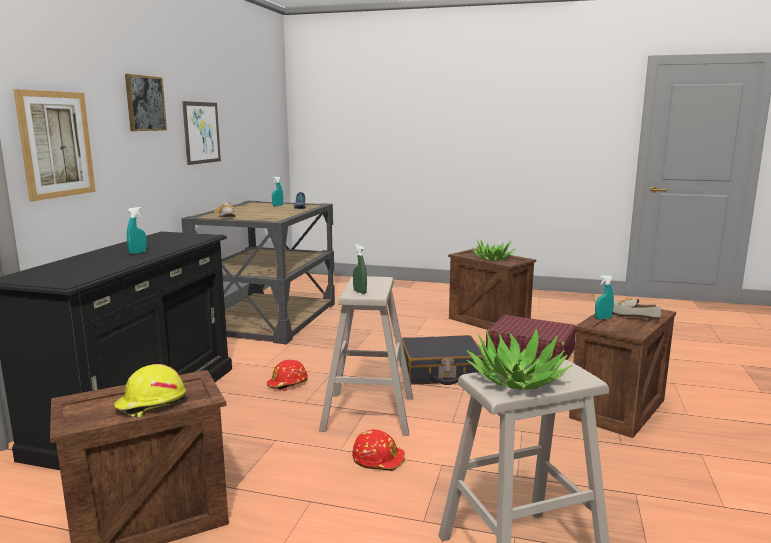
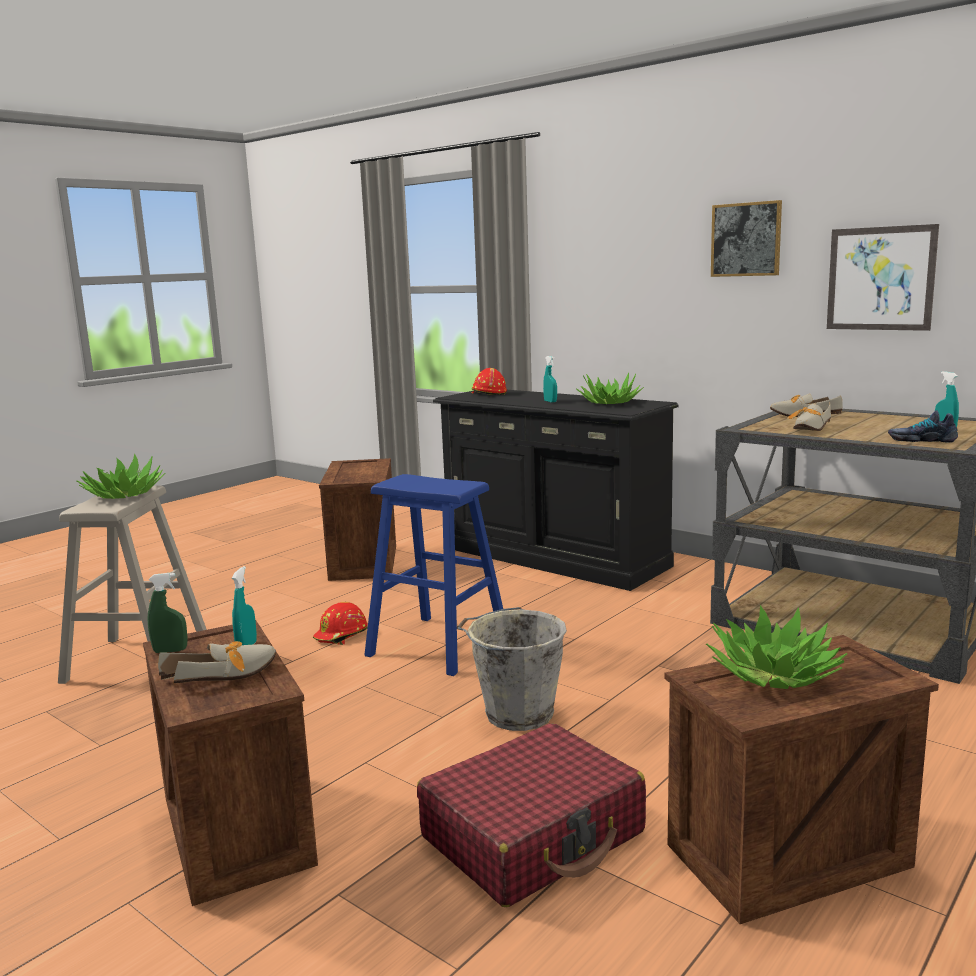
camera: 115 degrees right, 0 degrees up
(56, 144) = (609, 290): picture -> none
(151, 404) = (343, 472): yellow hard hat -> none
(154, 241) = (609, 402): none -> potted plant
(273, 214) = (810, 428): none -> shoe
(287, 384) = (560, 614): red hard hat -> red hard hat (488, 393)
(359, 292) = (412, 480): green spray bottle -> green spray bottle (170, 651)
(368, 413) = (437, 644): beige stool -> blue stool
(441, 372) = (516, 713): black suitcase -> grey bucket

